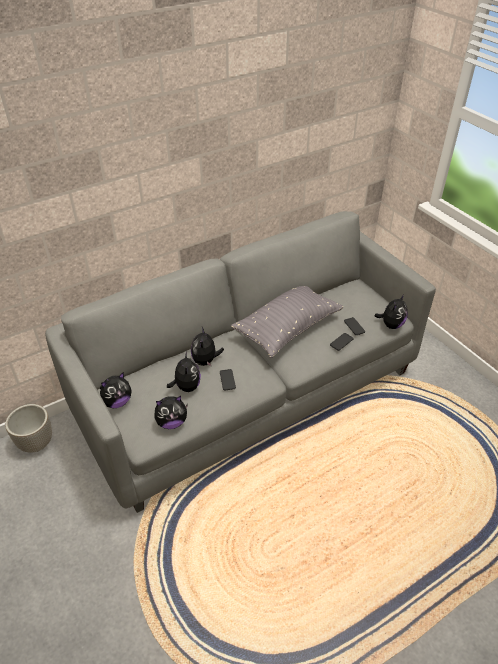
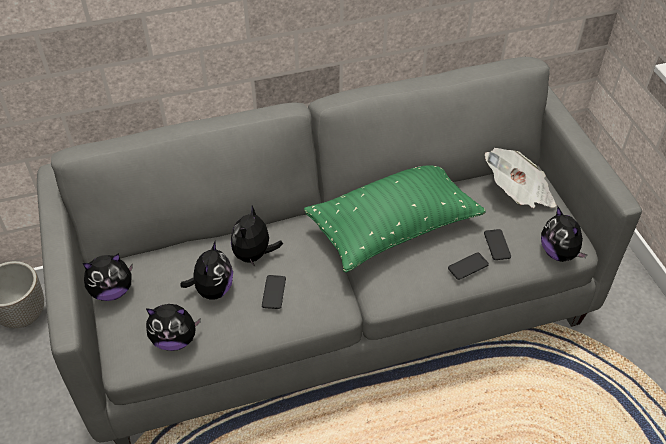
camera: 15 degrees right, 5 degrees up
(287, 328) = (393, 227): grey pillow -> green pillow
(355, 295) = (518, 192): none -> newspaper
(391, 325) = (559, 253): plush toy -> plush toy turned 105 degrees clockwise

